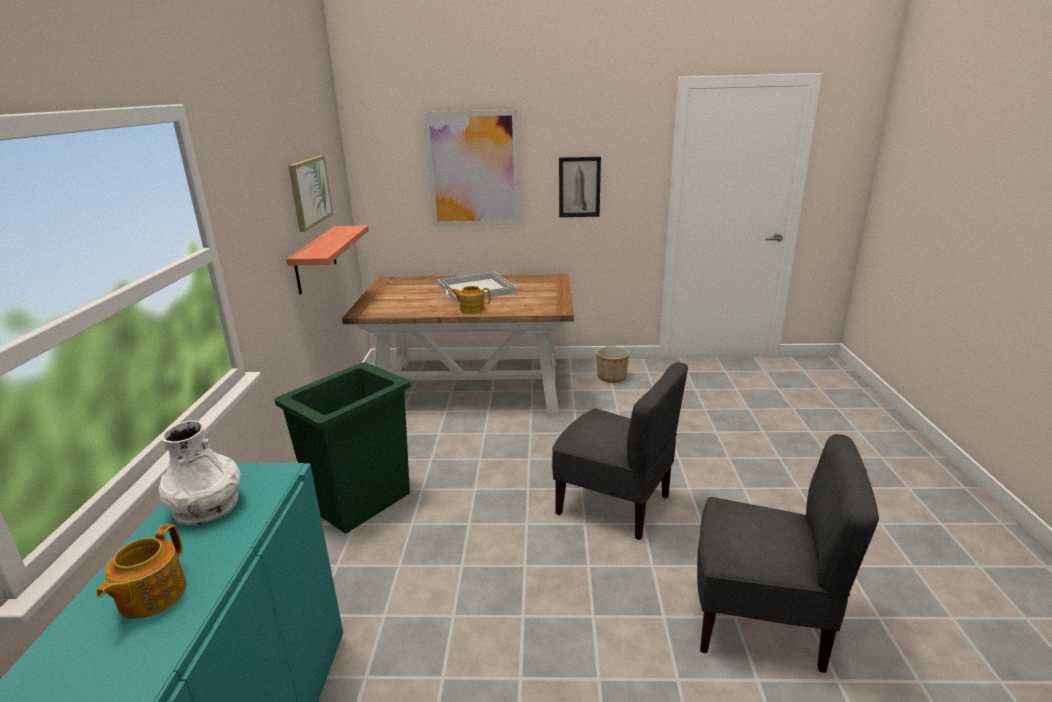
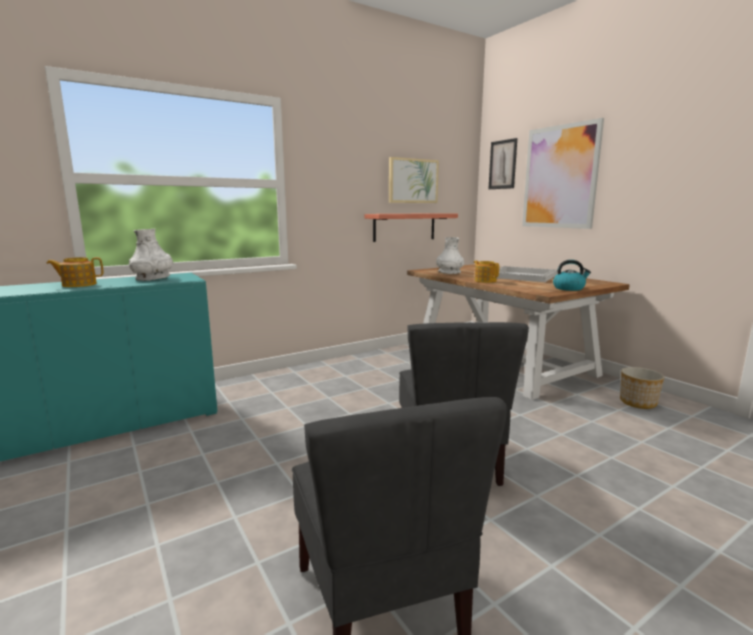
camera: 55 degrees right, 10 degrees down
(362, 501) = (332, 378): green trash can -> none
(398, 306) = (449, 272): none -> white vase
(555, 296) = (569, 288): none -> kettle
(579, 187) = (656, 192): picture -> picture (502, 164)

